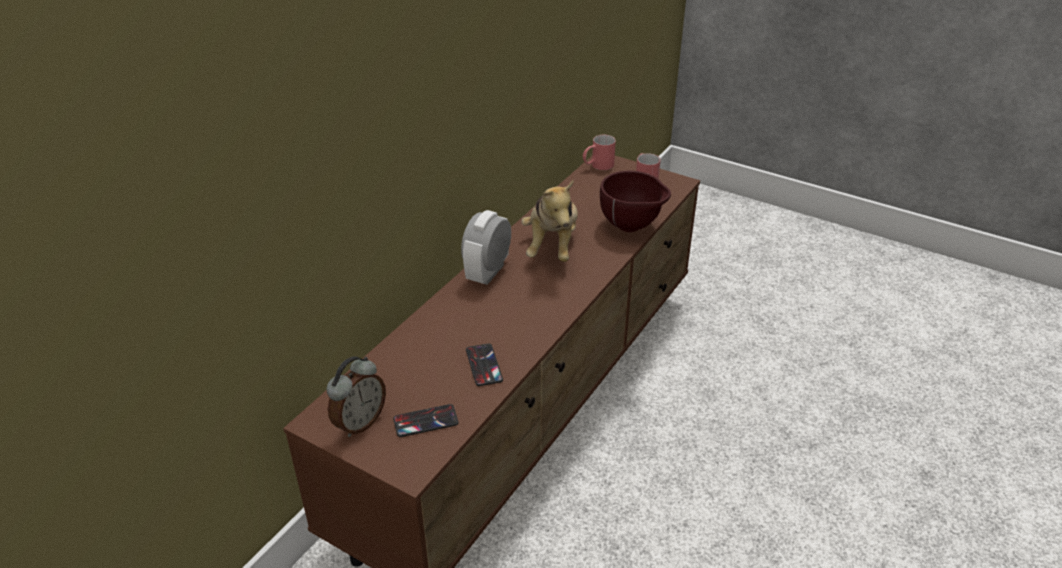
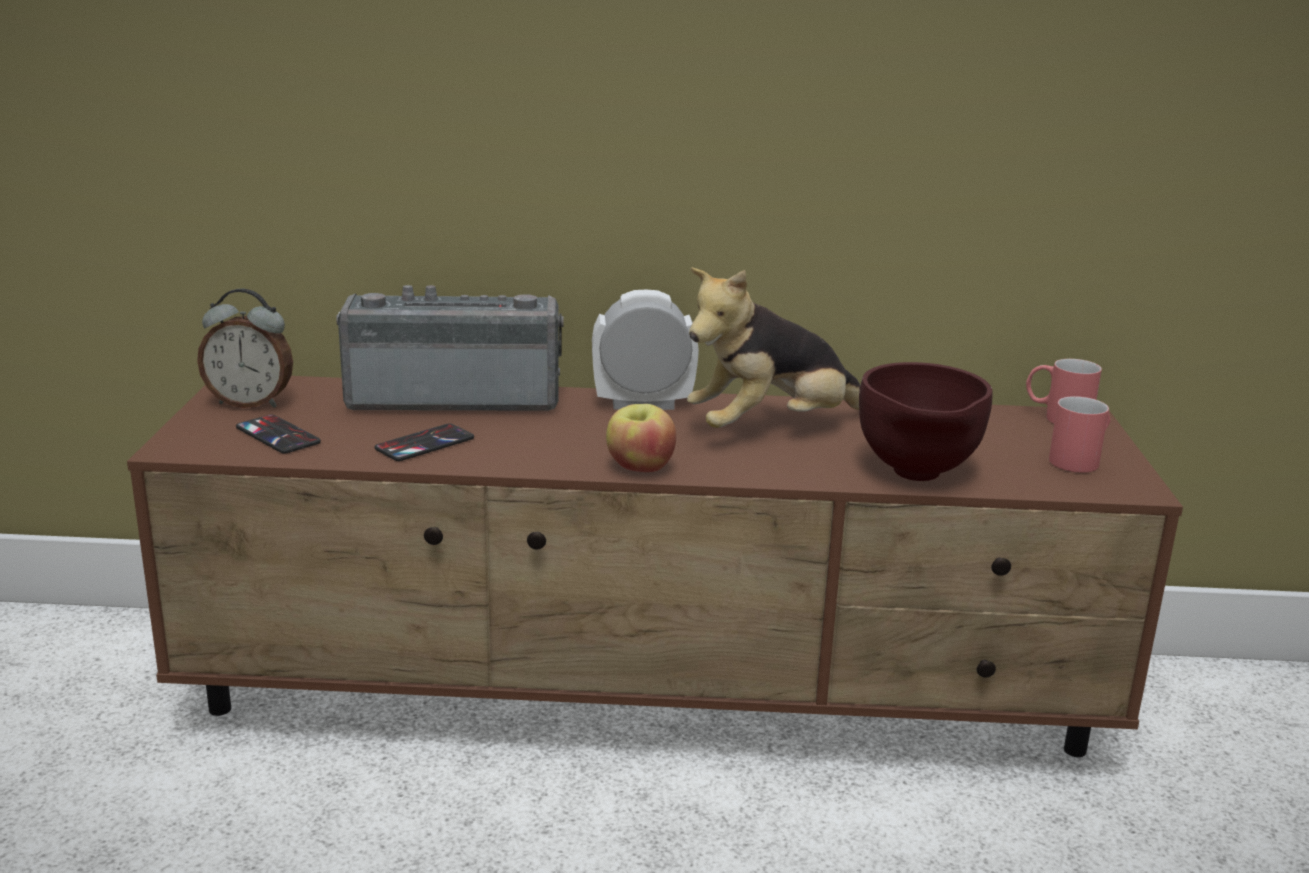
camera: 60 degrees right, 15 degrees down
(422, 335) = (455, 397): none -> radio
(569, 301) = (639, 468): none -> apple

